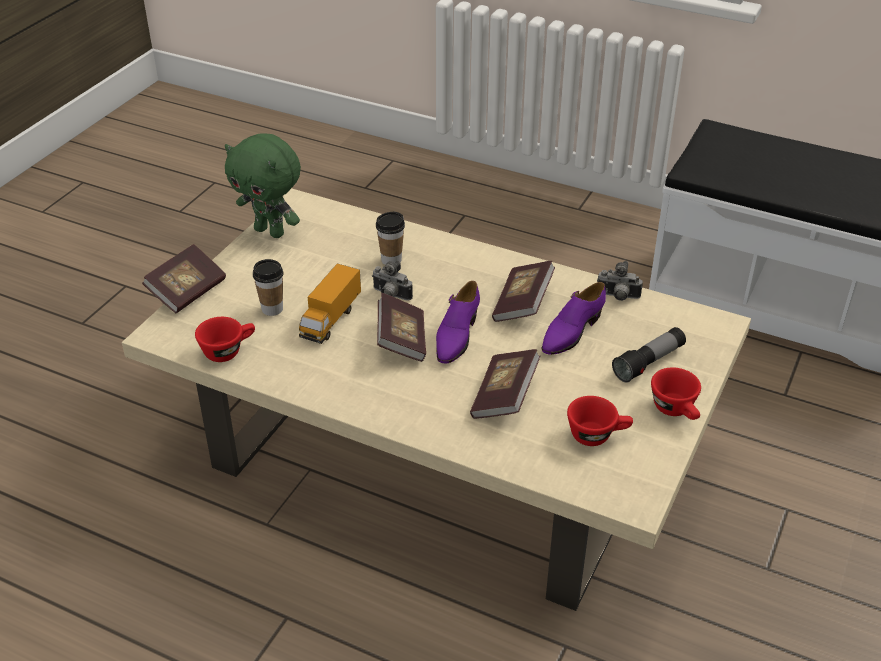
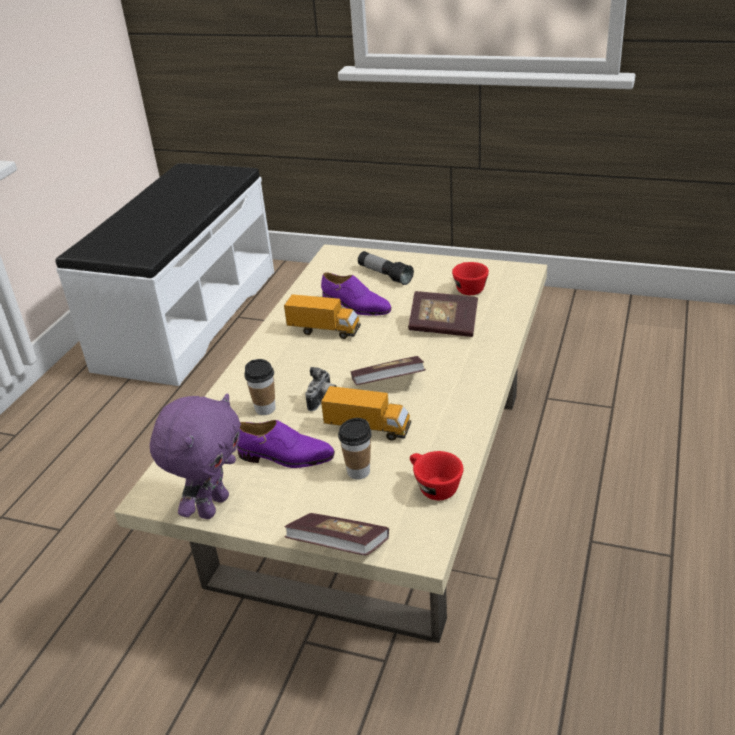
camera: 95 degrees left, 5 degrees down
(271, 231) = (212, 506): green plush toy -> purple plush toy
(456, 336) = (374, 357): purple shoe -> purple shoe (286, 457)
(522, 304) = (324, 331): book -> toy truck
(617, 297) = (308, 291): camera -> none
(676, 410) = (432, 263): red cup -> none

